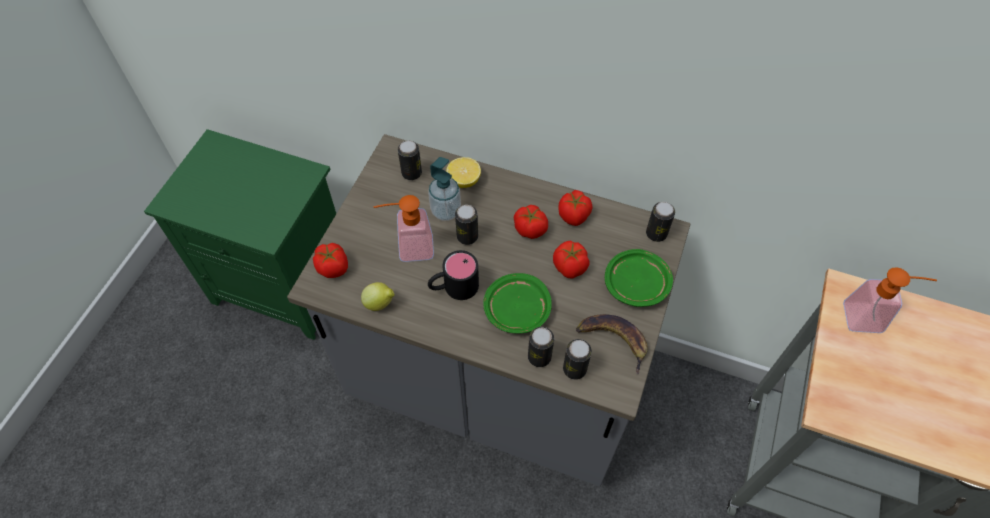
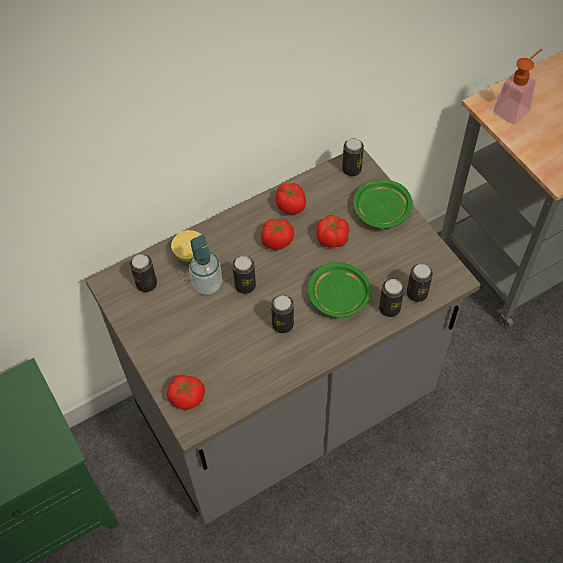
camera: 50 degrees left, 0 degrees up
(380, 304) = (252, 384): lemon -> none
(408, 249) = (219, 332): soap dispenser -> none
(453, 287) = (283, 324): black mug -> can
(614, 340) = (414, 254): banana -> none

